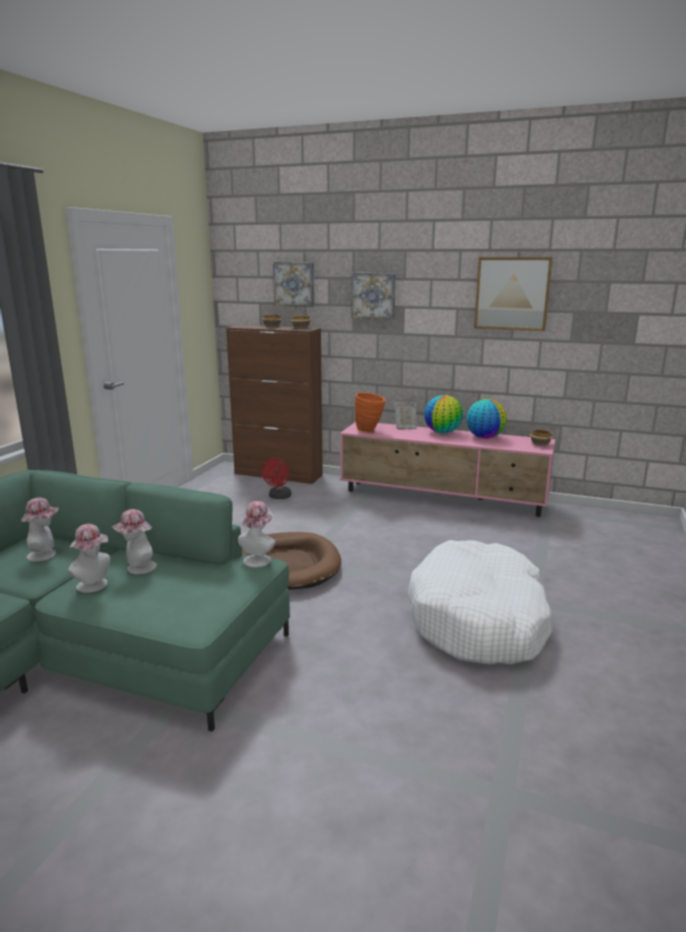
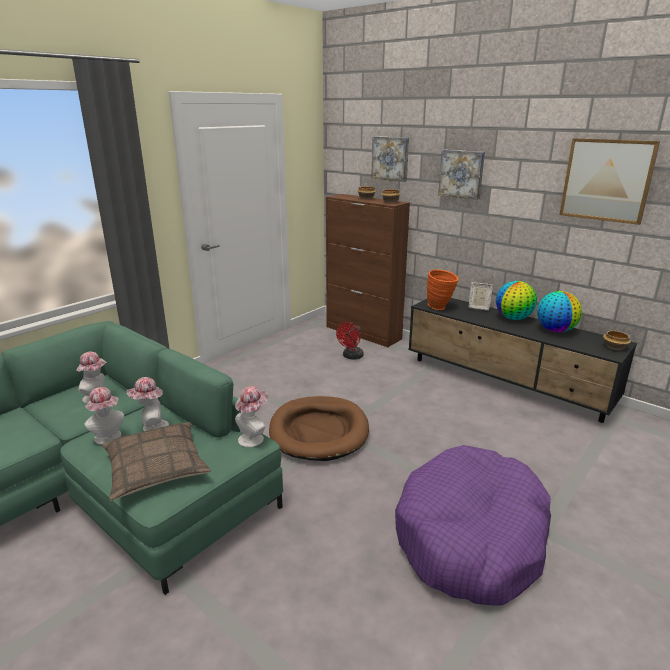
camera: 20 degrees right, 5 degrees up
(174, 600) = (156, 469): none -> pillow
(443, 499) = (506, 383): pink tv stand -> black tv stand
(479, 620) = (471, 537): white dog bed -> purple dog bed

